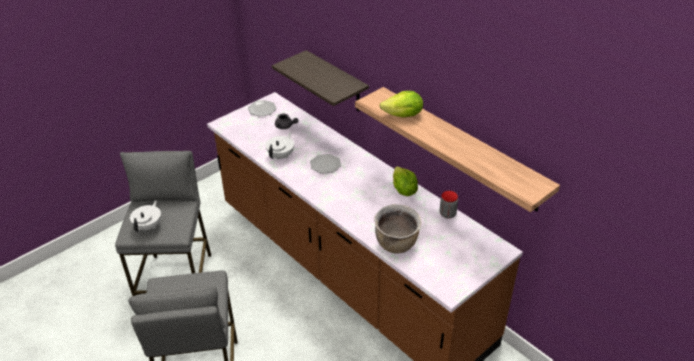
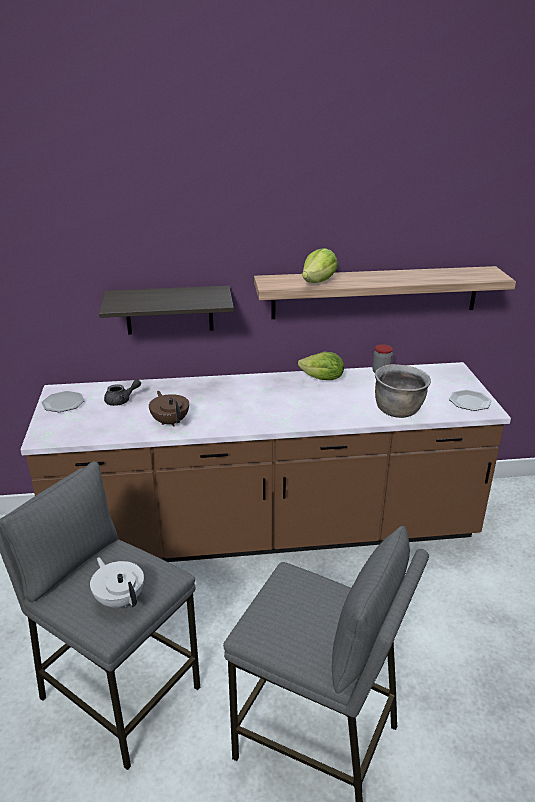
camera: 55 degrees left, 10 degrees down
(281, 156) = (170, 421): white teapot -> brown teapot
(325, 165) = (226, 402): plate -> plate (470, 402)

